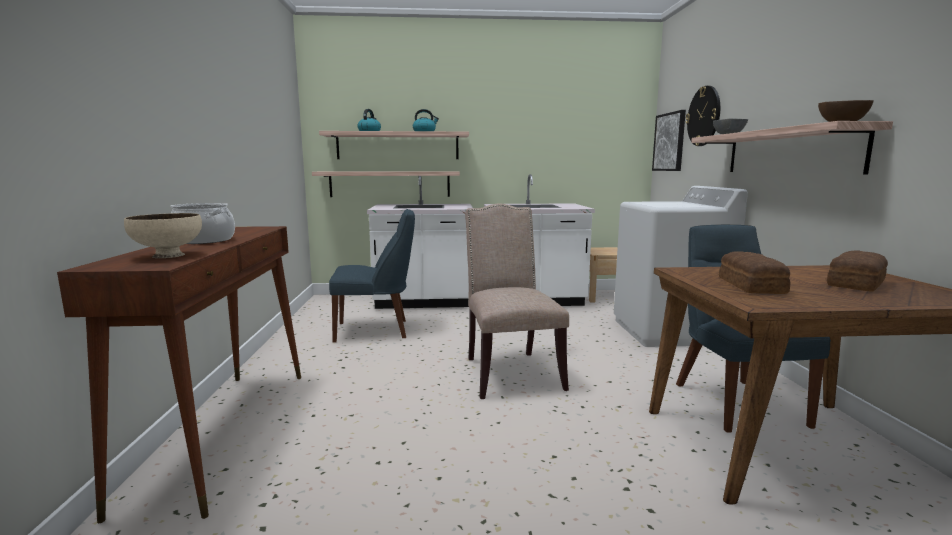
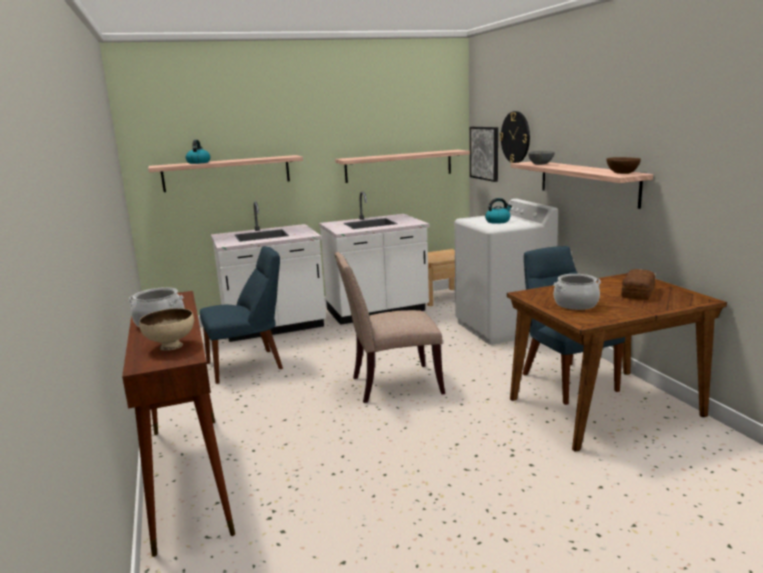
camera: 15 degrees left, 5 degrees up
(390, 184) = (222, 212): shelf -> shelf (399, 166)
(424, 132) = (256, 158): kettle -> kettle (498, 221)
(509, 372) = (392, 385): beige chair -> beige chair turned 75 degrees counterclockwise
(750, 285) = (576, 304): bread -> cooking pot

